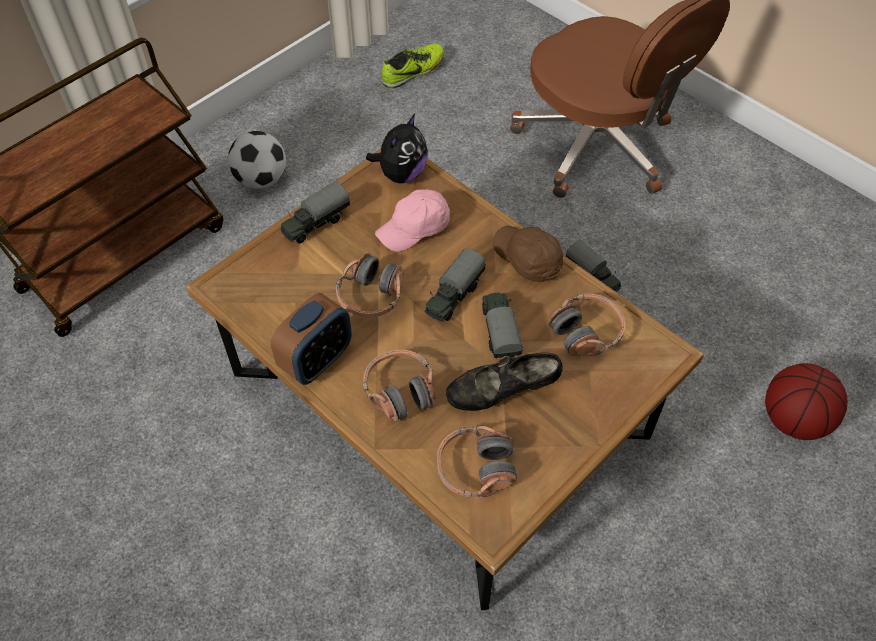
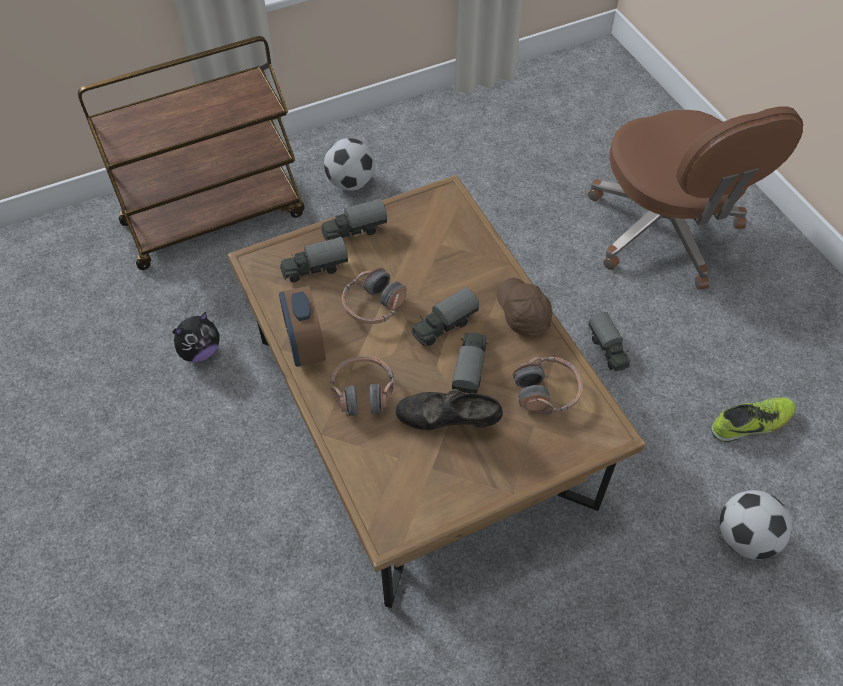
camera: 20 degrees right, 0 degrees up
(290, 275) = (314, 269): none -> toy truck
(317, 360) = (305, 346): alarm clock -> alarm clock turned 105 degrees clockwise
(401, 174) = (445, 207): plush toy -> plush toy (200, 351)
(414, 71) = (523, 120): shoe -> shoe (751, 423)
(414, 228) = (436, 258): pink cap -> none
(475, 469) = (397, 478): headphones -> none
(794, 419) = (745, 538): basketball -> football

